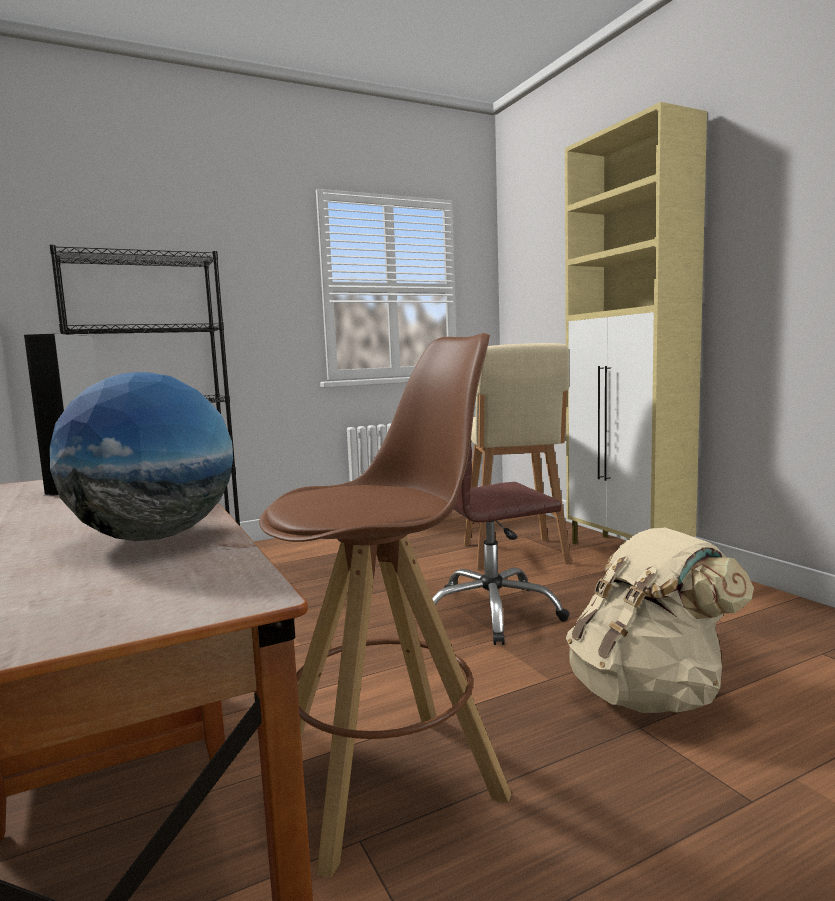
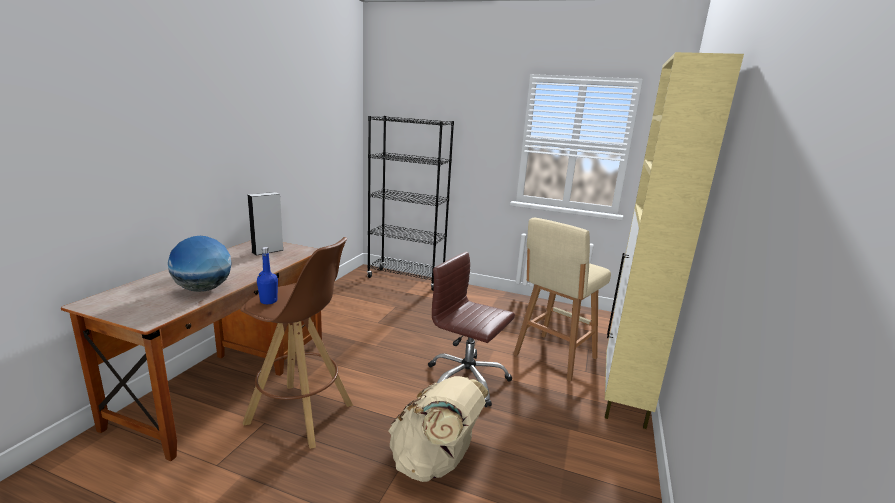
camera: 45 degrees right, 10 degrees up
(346, 507) = (268, 301): none -> blue bottle

